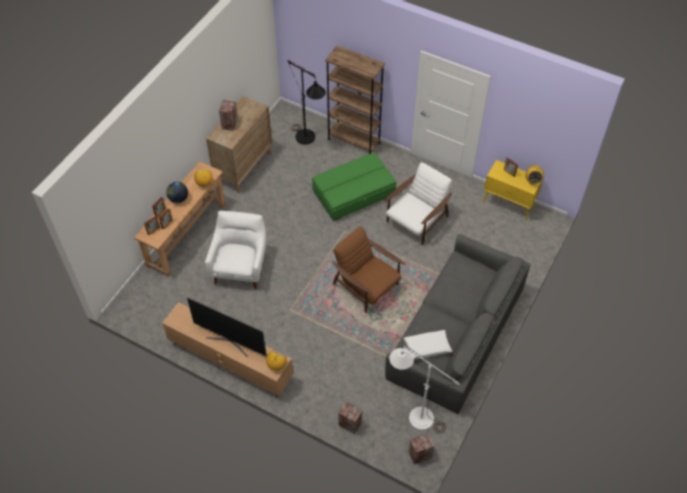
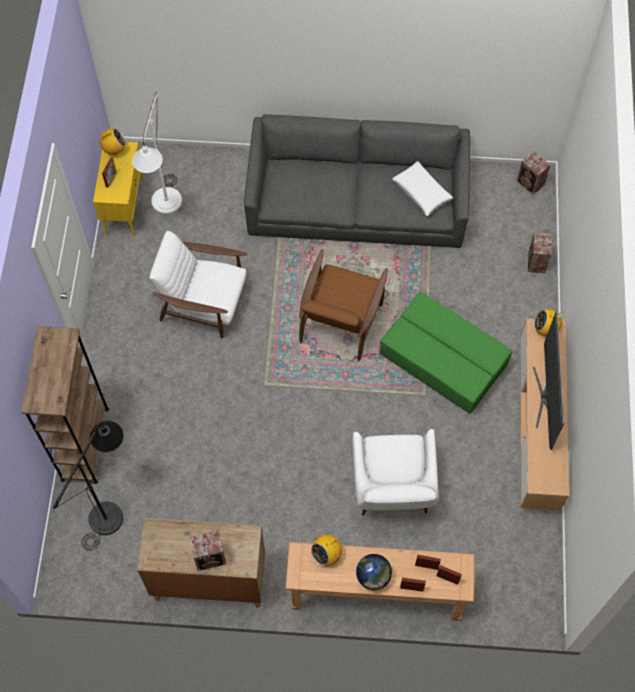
camera: 115 degrees left, 10 degrees up
(240, 267) = (392, 489): white armchair -> white armchair turned 75 degrees counterclockwise
(353, 194) = (191, 400): green ottoman -> green ottoman (442, 361)
(414, 415) = (487, 204): white floor lamp -> white floor lamp (165, 209)

